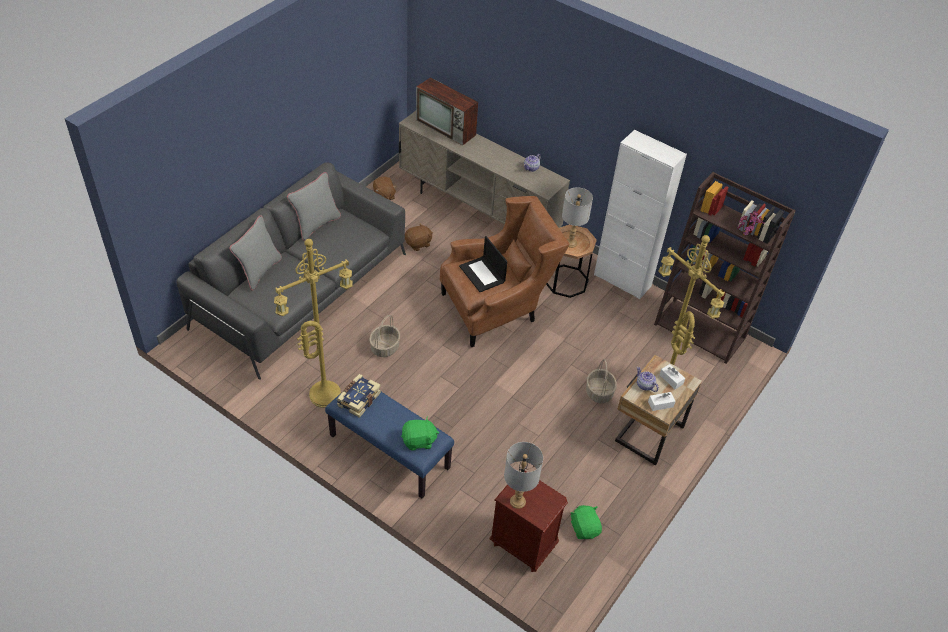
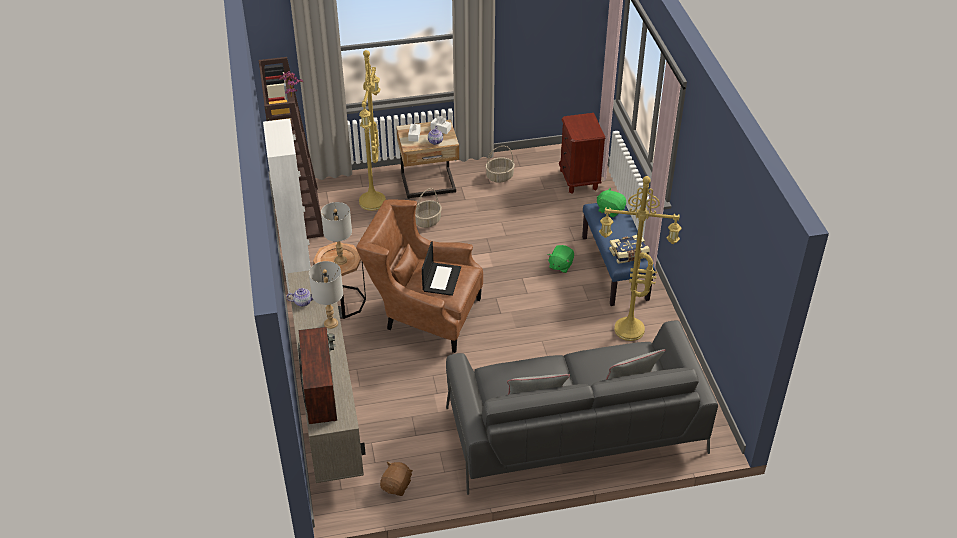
camera: 135 degrees left, 5 degrees down
(385, 347) = (548, 337): basket -> basket (499, 177)
(418, 244) = (423, 410): brown plush toy -> none
(517, 501) = (593, 129): grey table lamp -> grey table lamp (331, 323)
(584, 528) = (532, 167): green plush toy -> green plush toy (560, 265)

